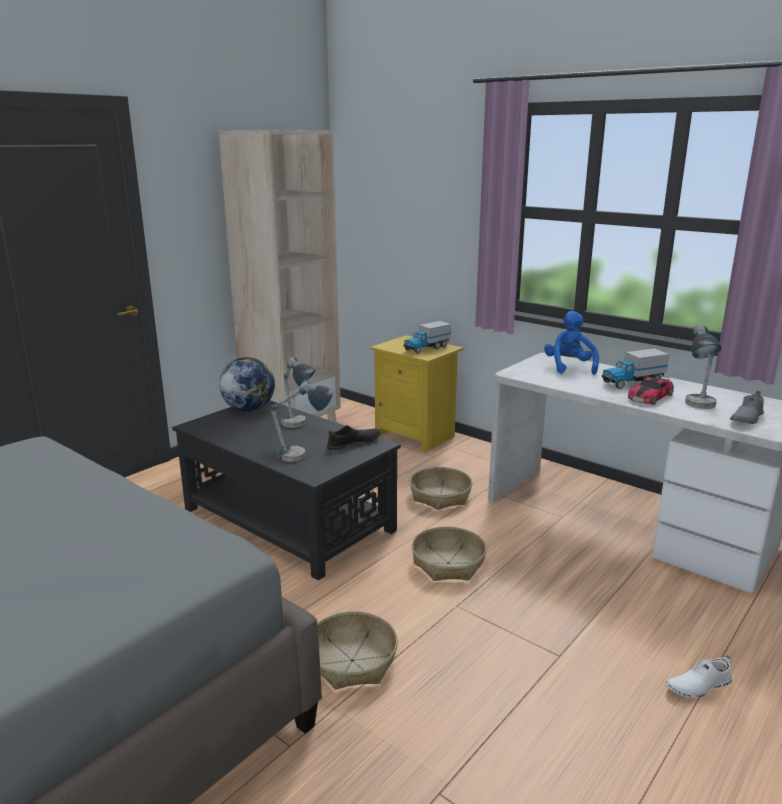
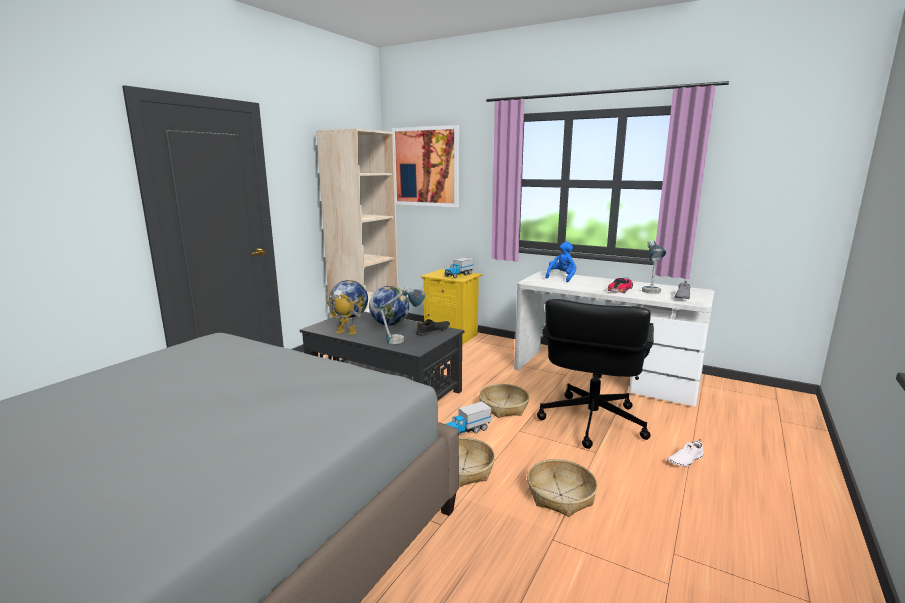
camera: 10 degrees left, 5 degrees down
(232, 436) = (346, 332): none -> toy robot
(298, 426) = (390, 324): table lamp -> globe
(388, 180) = (425, 167): none -> picture
(440, 496) = (482, 369): basket -> basket (561, 495)
(569, 367) = (561, 277): blue plush toy -> blue plush toy turned 45 degrees clockwise
(571, 602) = (591, 422): none -> black office chair
(632, 382) = (604, 283): toy truck -> toy truck (466, 431)

